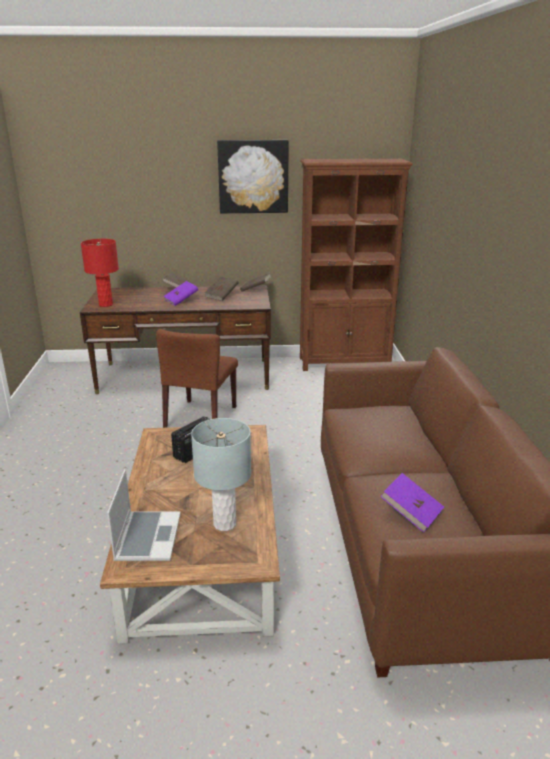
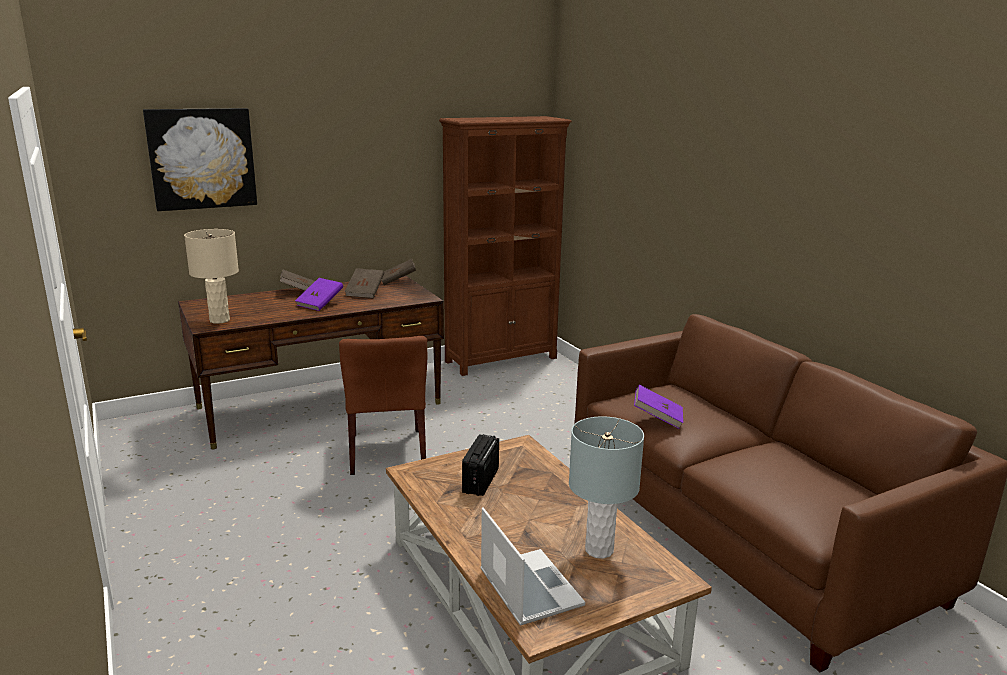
camera: 25 degrees left, 5 degrees down
(106, 304) = (220, 320): red table lamp -> beige table lamp
(253, 177) = (384, 141): picture -> picture (202, 158)
(411, 513) = (794, 485): purple book -> purple book (657, 418)

